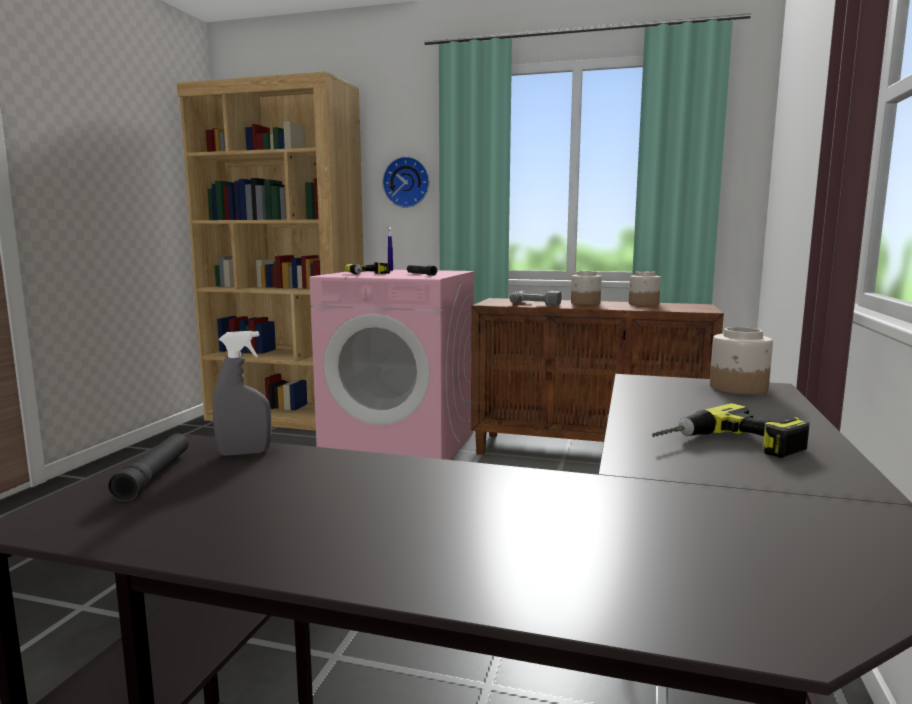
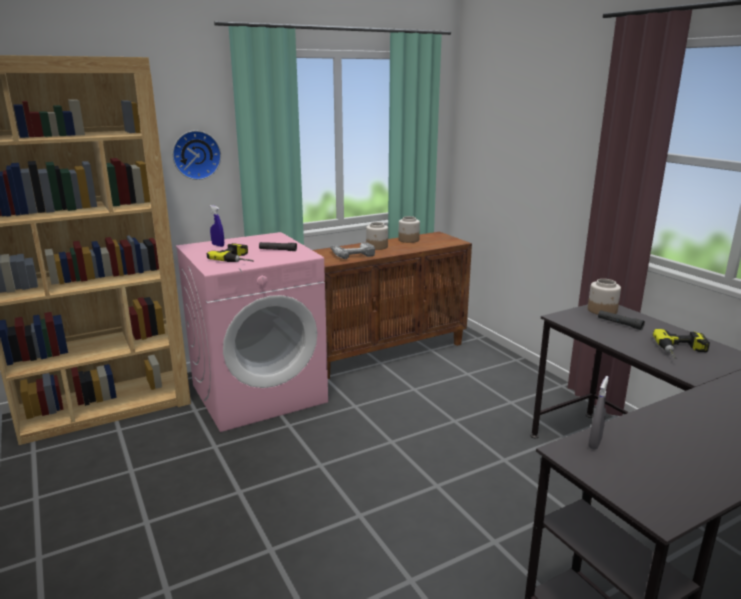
camera: 45 degrees left, 10 degrees up
(154, 476) = (613, 474): black flashlight -> black flashlight (619, 324)

